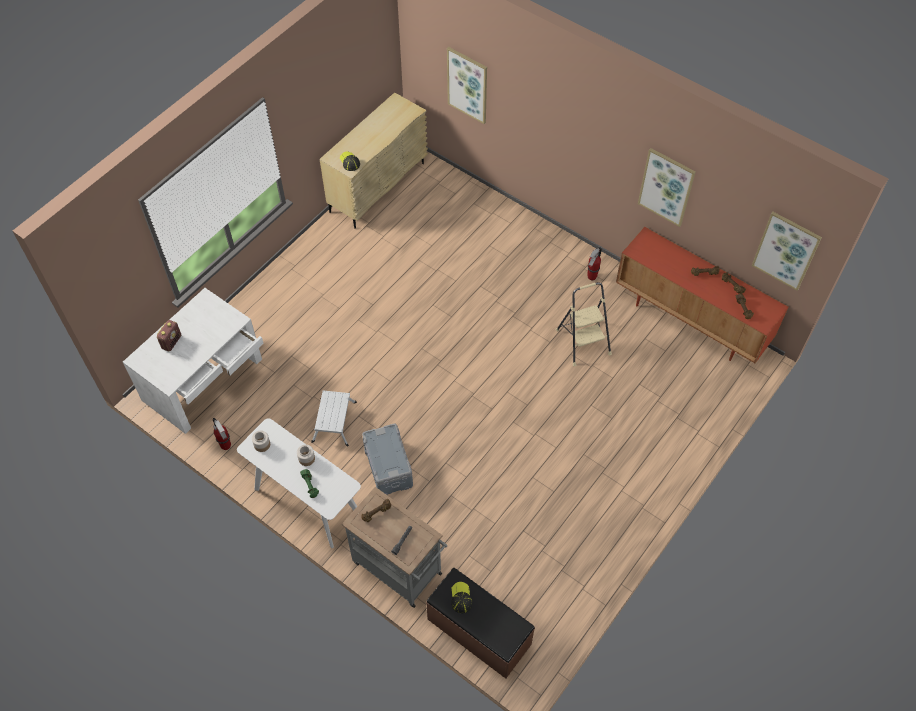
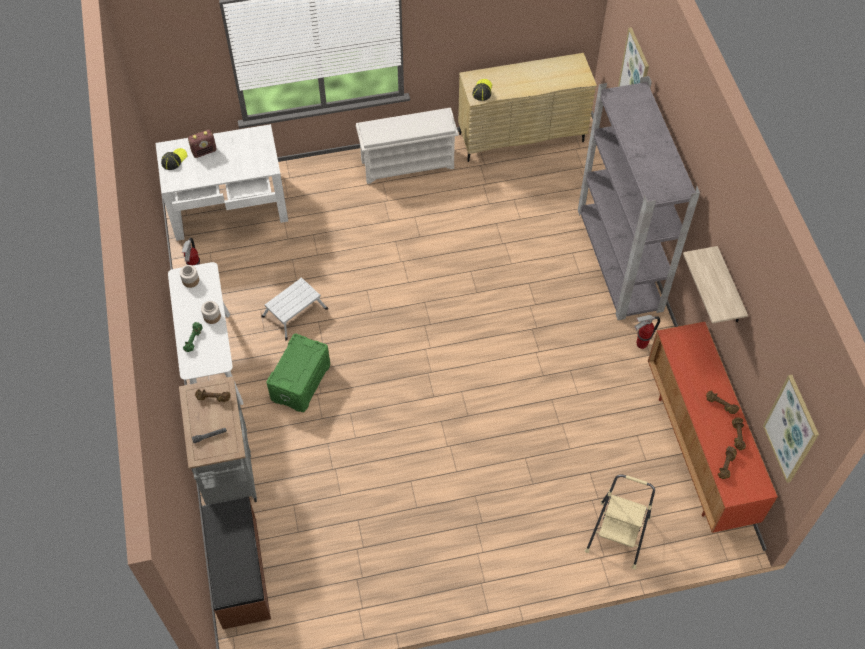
camera: 40 degrees right, 0 degrees up
(312, 258) = (408, 164): none -> white shoe rack
(388, 467) = (300, 381): grey storage box -> green storage box
(461, 598) = (228, 526): cap -> cap (174, 160)
(524, 229) = (619, 259): none -> grey bookcase
(582, 340) = (575, 395): beige step ladder -> beige step ladder (618, 532)
(666, 187) = (729, 288): picture -> shelf

